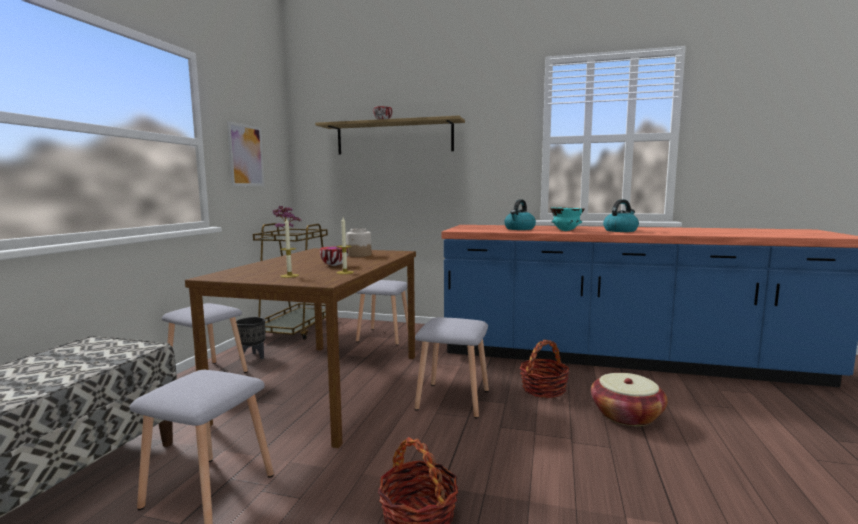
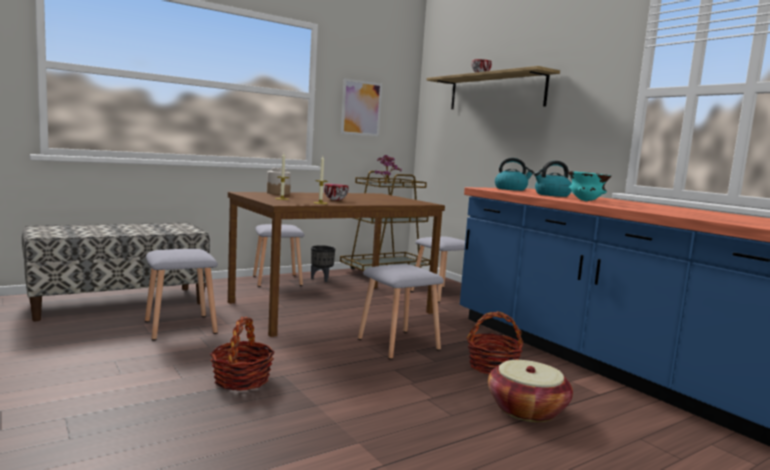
camera: 40 degrees right, 0 degrees up
(359, 255) = (385, 199): jar -> jar (278, 193)
(620, 231) = (655, 209): kettle -> kettle (511, 189)

